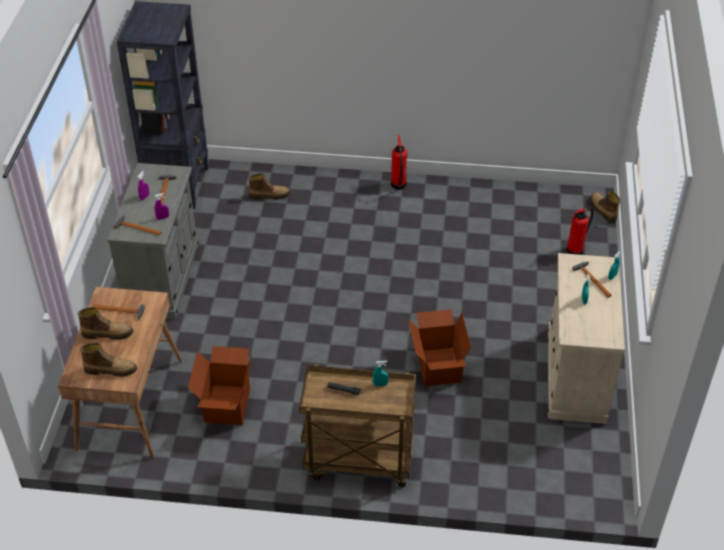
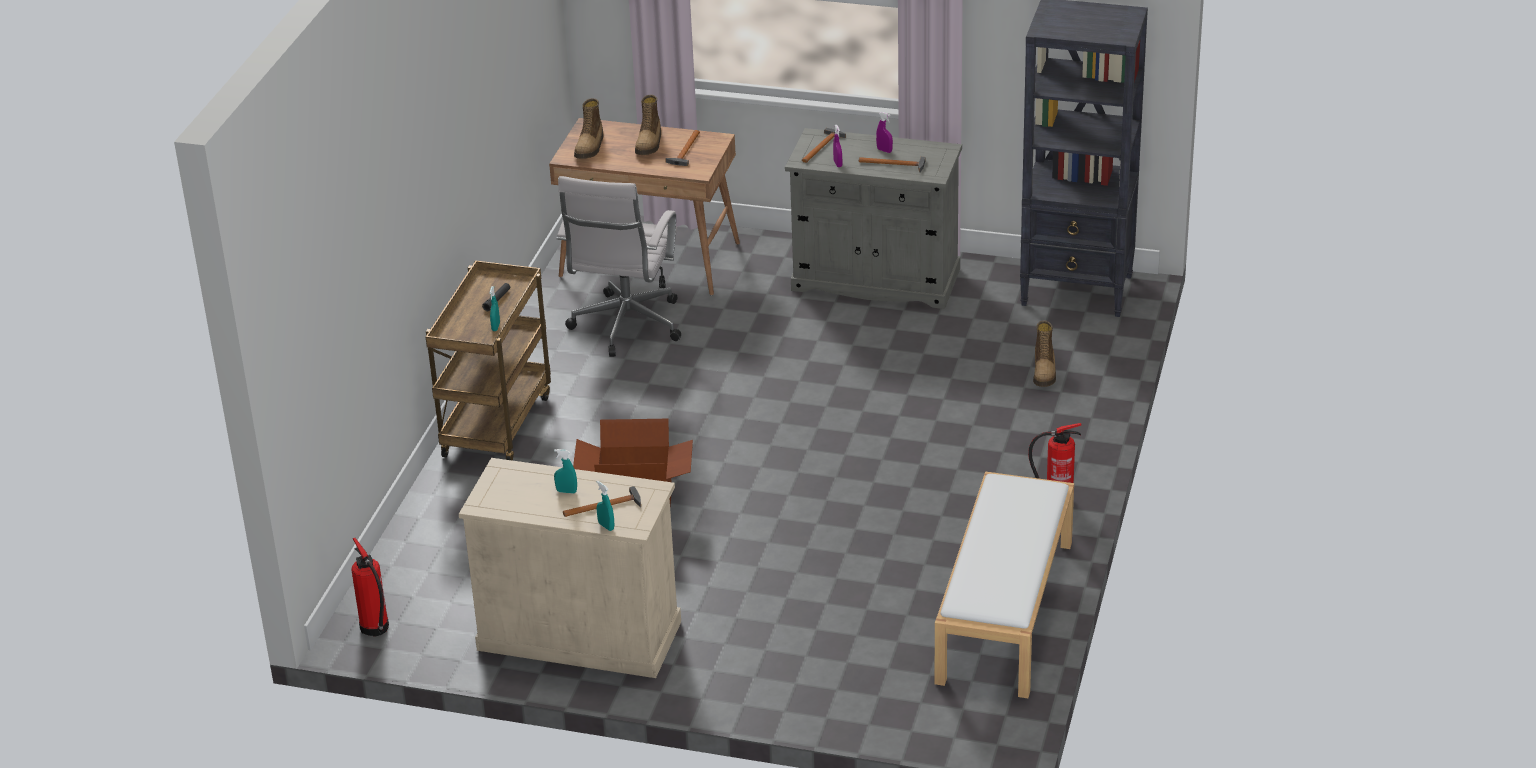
camera: 100 degrees right, 10 degrees down
(226, 405) = (625, 328): cardboard box -> white office chair
(500, 199) = (1006, 612): none -> white bench
(576, 250) = (856, 682): fire extinguisher -> fire extinguisher (375, 629)
(602, 210) = (958, 733): boot -> none

